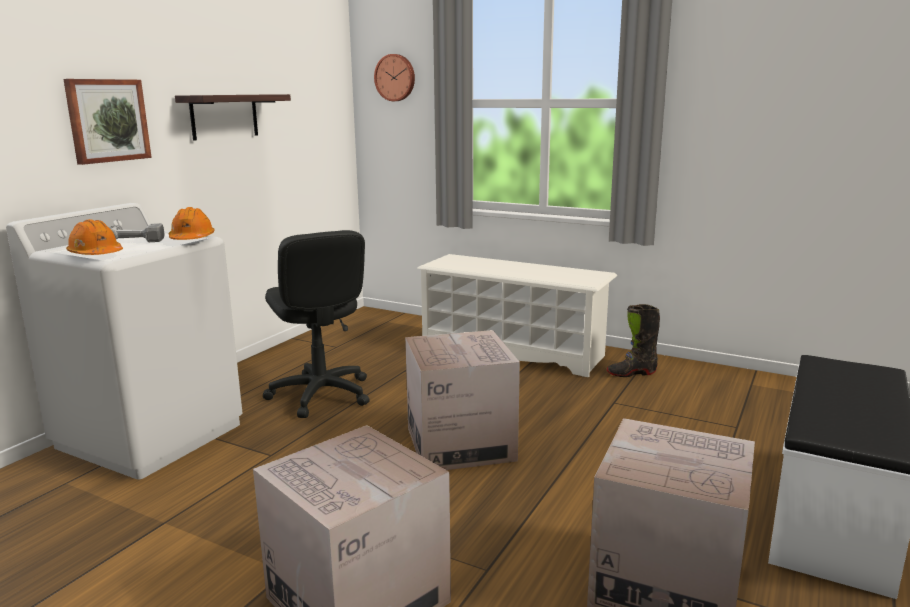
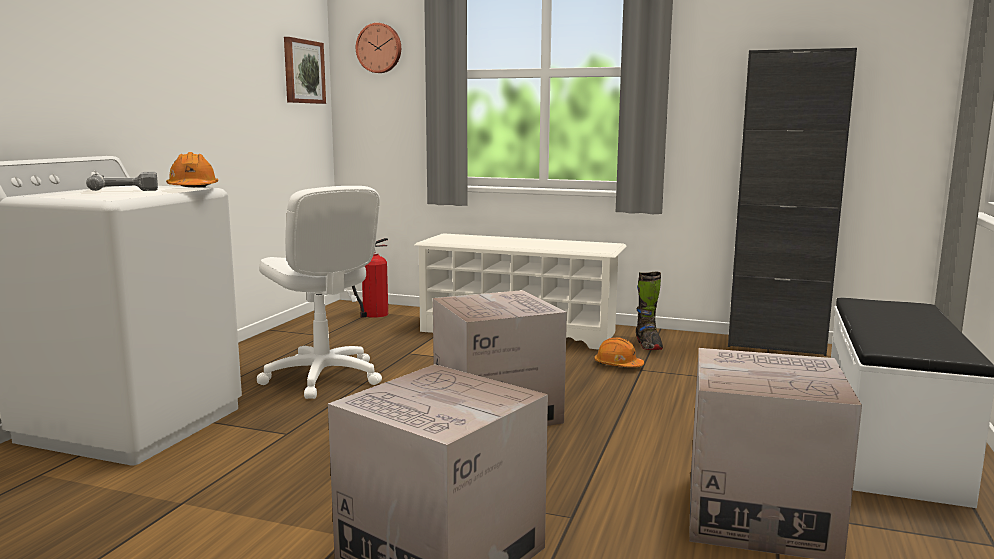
camera: 10 degrees left, 5 degrees down
(96, 255) = (88, 197): orange hard hat -> orange hard hat (618, 365)
(107, 120) = (83, 60): picture -> picture (303, 71)
(224, 116) = (204, 72): shelf -> none
(320, 395) = (322, 377): black office chair -> white office chair
(387, 325) = (373, 315): none -> fire extinguisher
(631, 373) = (648, 345): black boot -> black boot turned 75 degrees counterclockwise
(761, 380) = (775, 345): none -> black cabinet

